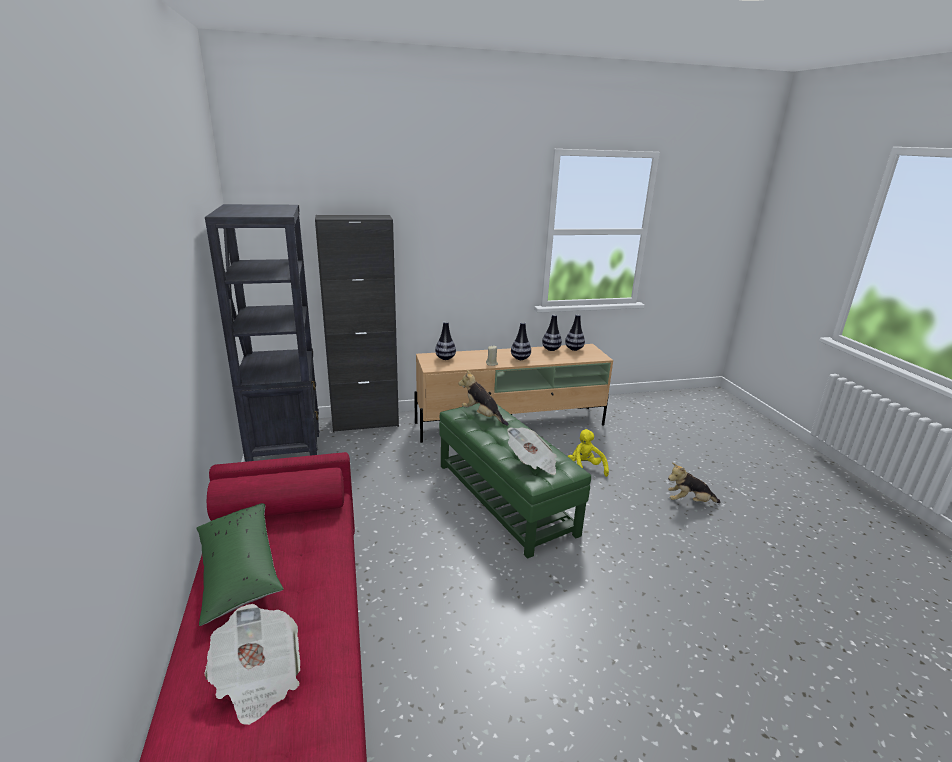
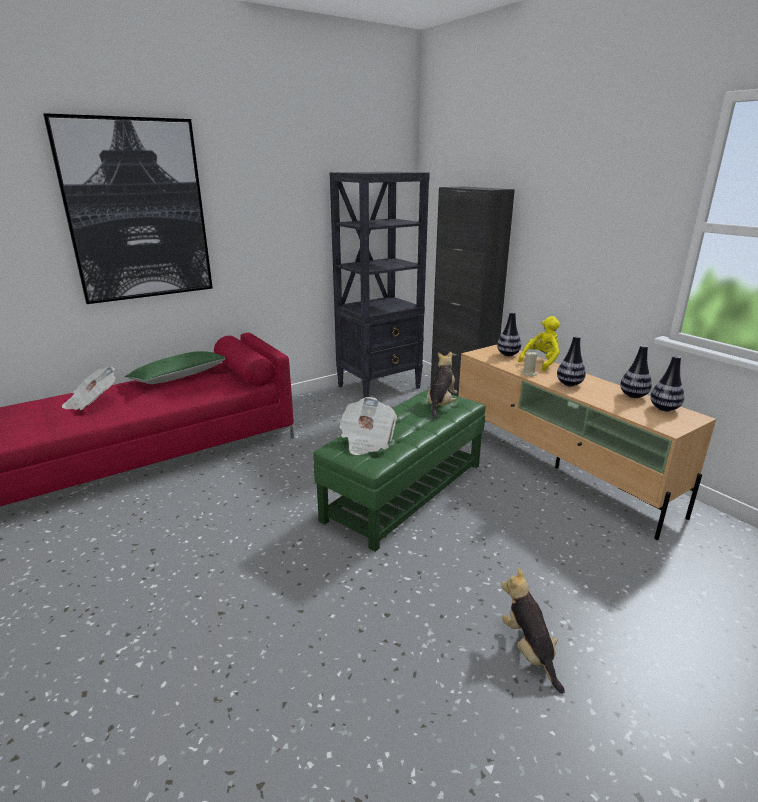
camera: 70 degrees right, 0 degrees up
(121, 341) = (137, 211): none -> picture
(585, 469) = (515, 537): yellow plush toy -> yellow plush toy (541, 362)

